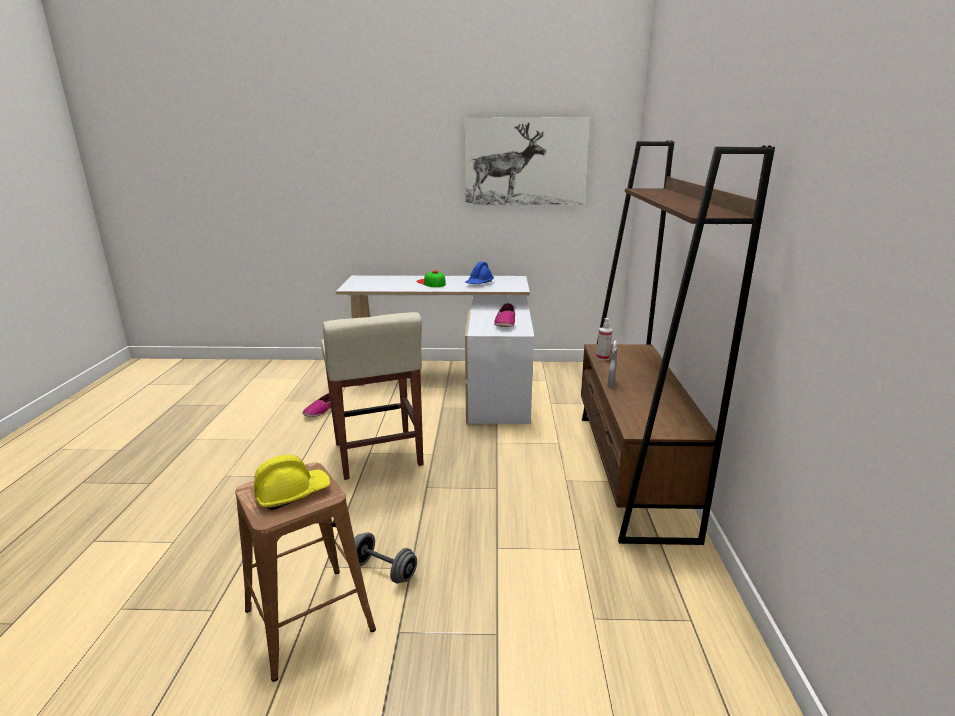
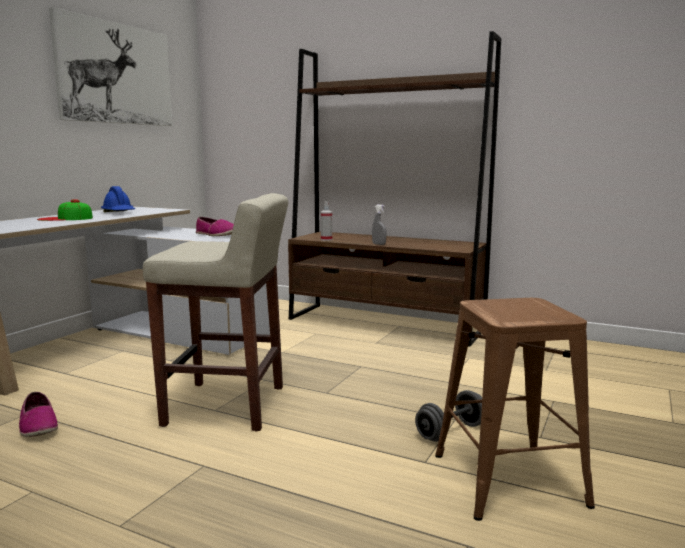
camera: 65 degrees left, 10 degrees down
(292, 493) = (522, 309): yellow hard hat -> none

